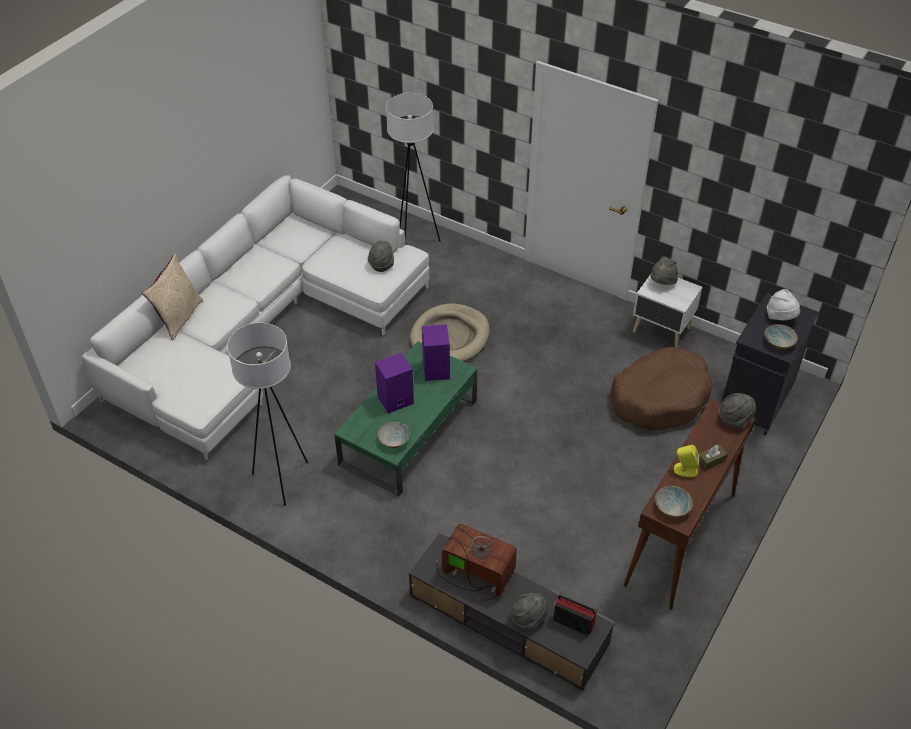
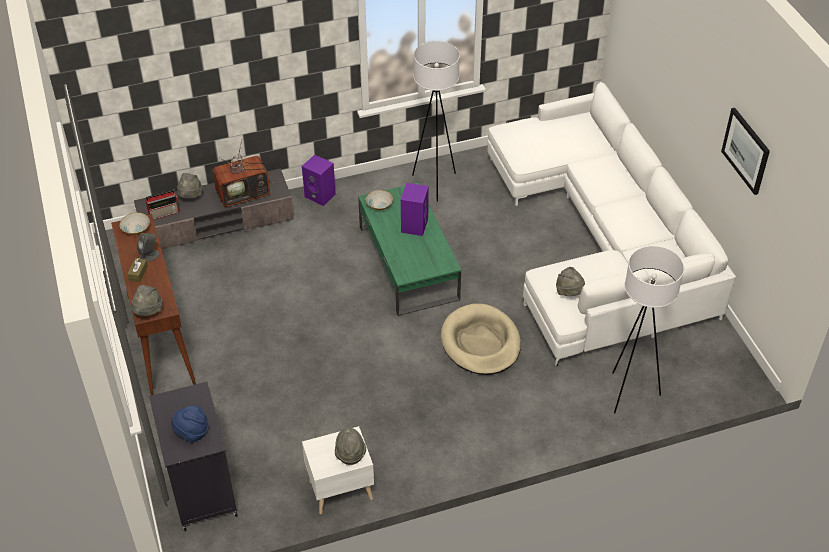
camera: 130 degrees right, 0 degrees up
(179, 317) = (614, 158): beige pillow -> none
(242, 97) = (746, 150): none -> picture
(435, 369) = (421, 262): purple speaker -> purple speaker (321, 195)
(659, 397) = (277, 427): brown dog bed -> none
(685, 470) = (149, 256): yellow speaker -> grey speaker
(779, 342) = (173, 407): bowl -> none
(780, 317) = (192, 432): white hat -> blue hat

